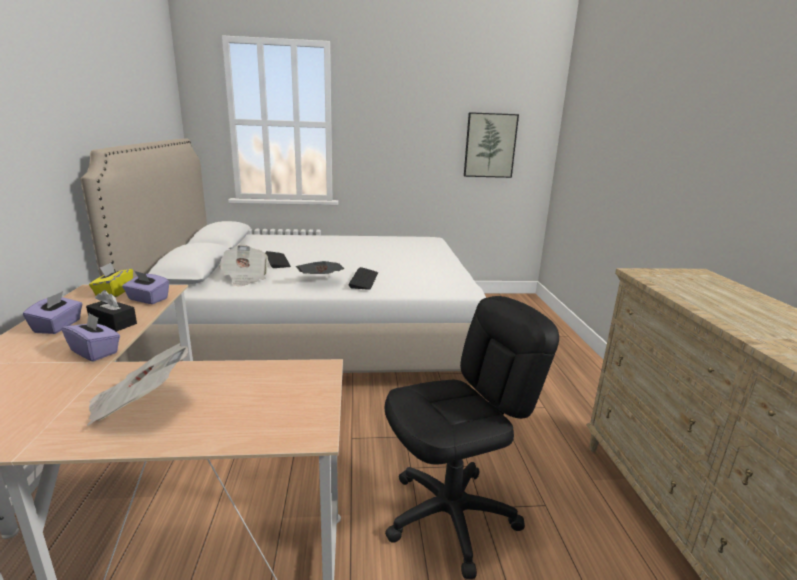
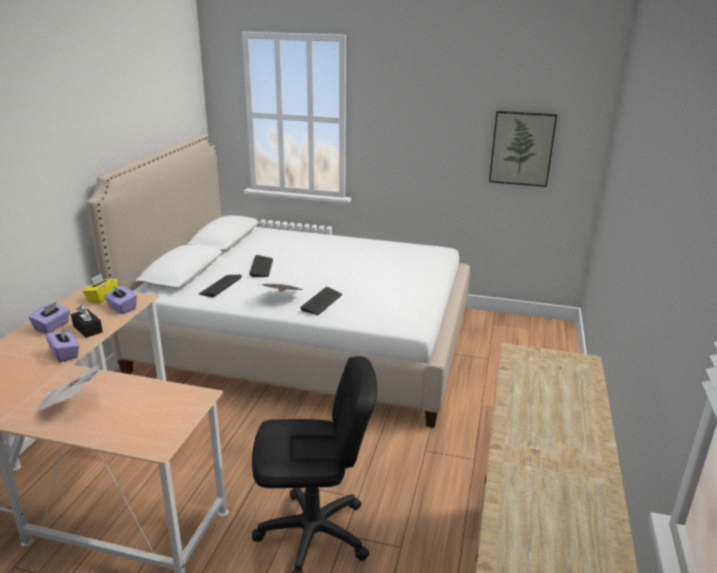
camera: 20 degrees right, 5 degrees up
(245, 278) = (220, 286): newspaper -> keyboard

